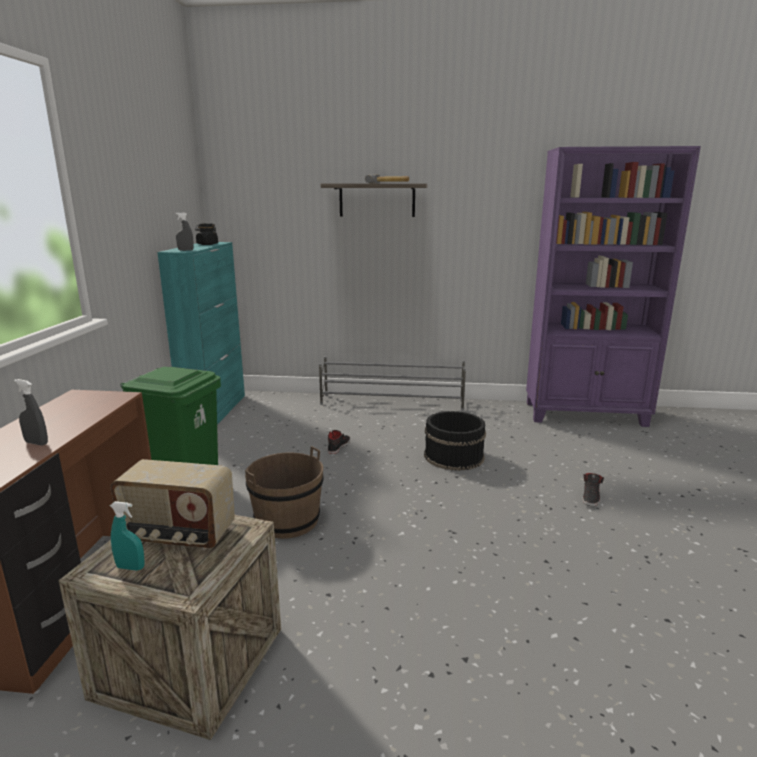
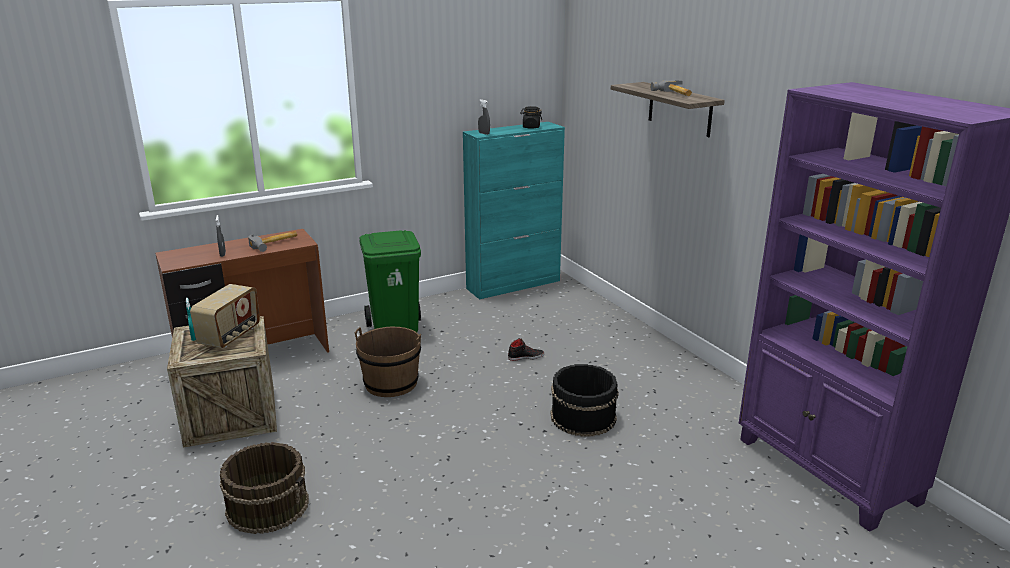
camera: 55 degrees right, 5 degrees up
(82, 409) = (275, 243): none -> hammer
(179, 535) = (230, 336): radio -> radio turned 135 degrees counterclockwise
(392, 402) = (655, 346): grey shoe rack -> none
(434, 682) = (268, 505): none -> brown bucket
(591, 497) = (598, 520): black shoe -> none

